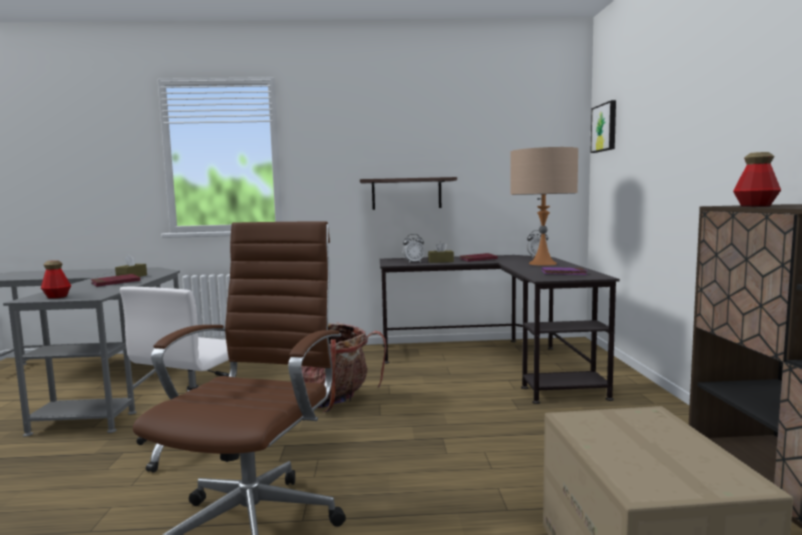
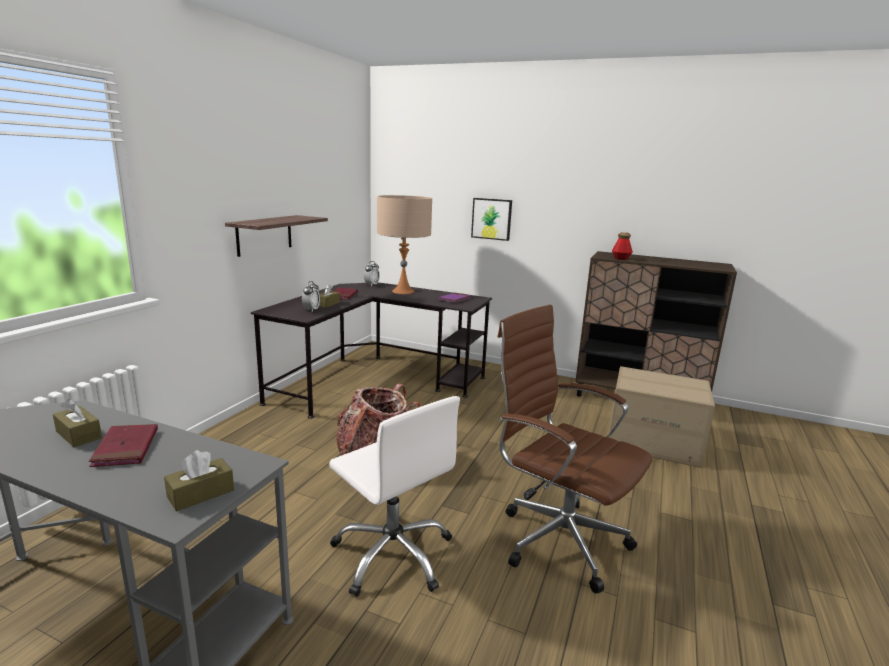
camera: 65 degrees left, 10 degrees up
(57, 297) = (201, 494): bottle -> brown tissue box
(605, 127) = (398, 171): picture -> picture (491, 219)

